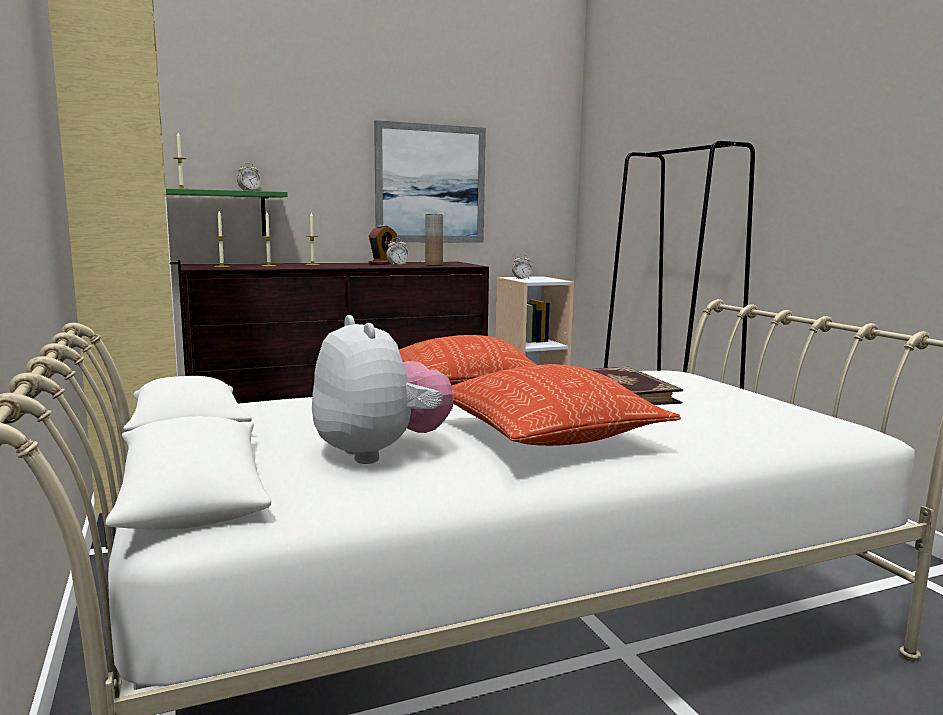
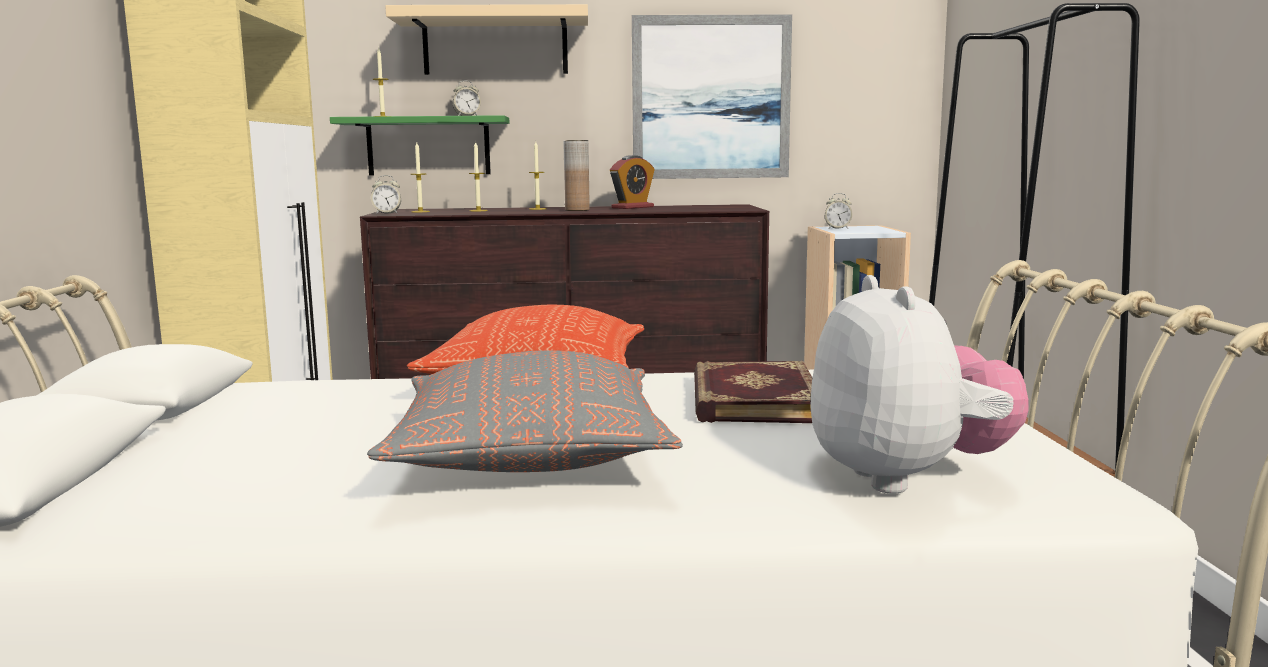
camera: 20 degrees right, 0 degrees up
(270, 135) = (495, 44): none -> beige shelf
(379, 453) = (278, 460): plush toy -> plush toy (906, 478)
(397, 265) = (643, 210): alarm clock -> alarm clock (387, 213)
(434, 265) = (694, 209): brown vase -> brown vase (577, 210)
(546, 435) = (530, 456): orange pillow -> grey pillow

